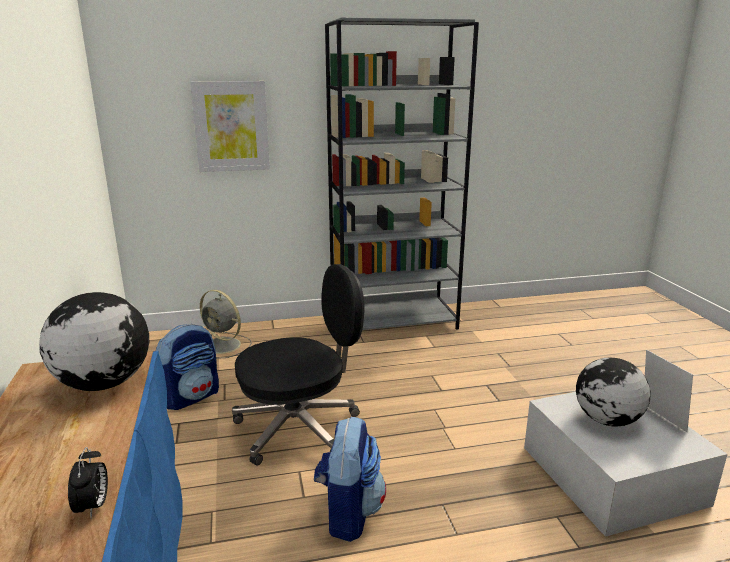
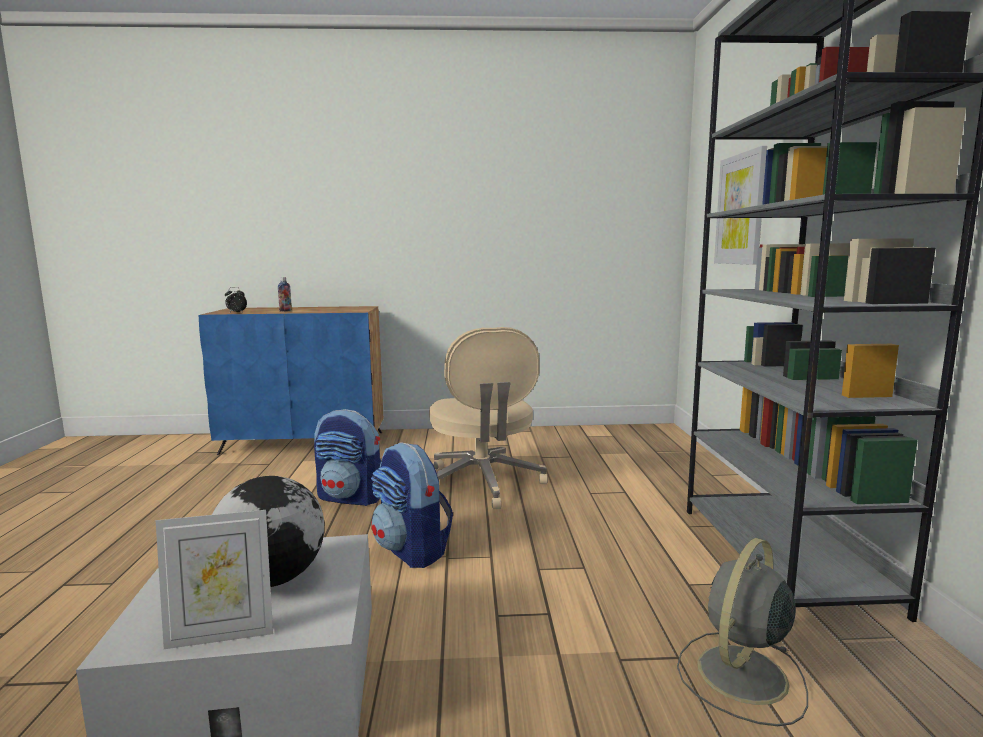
camera: 100 degrees right, 10 degrees down
(80, 443) = (285, 311): none -> bottle
(103, 383) = (338, 310): globe -> none
(192, 397) = (549, 447): backpack -> backpack (412, 550)
(224, 346) = (653, 454): grey fan -> grey fan (740, 676)
(299, 427) = (483, 484): black office chair -> beige office chair

